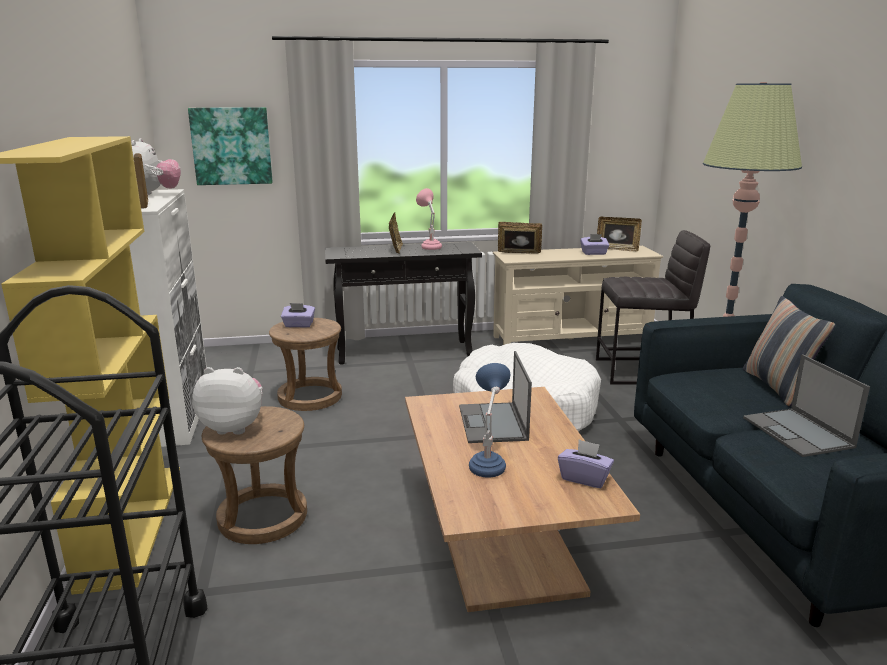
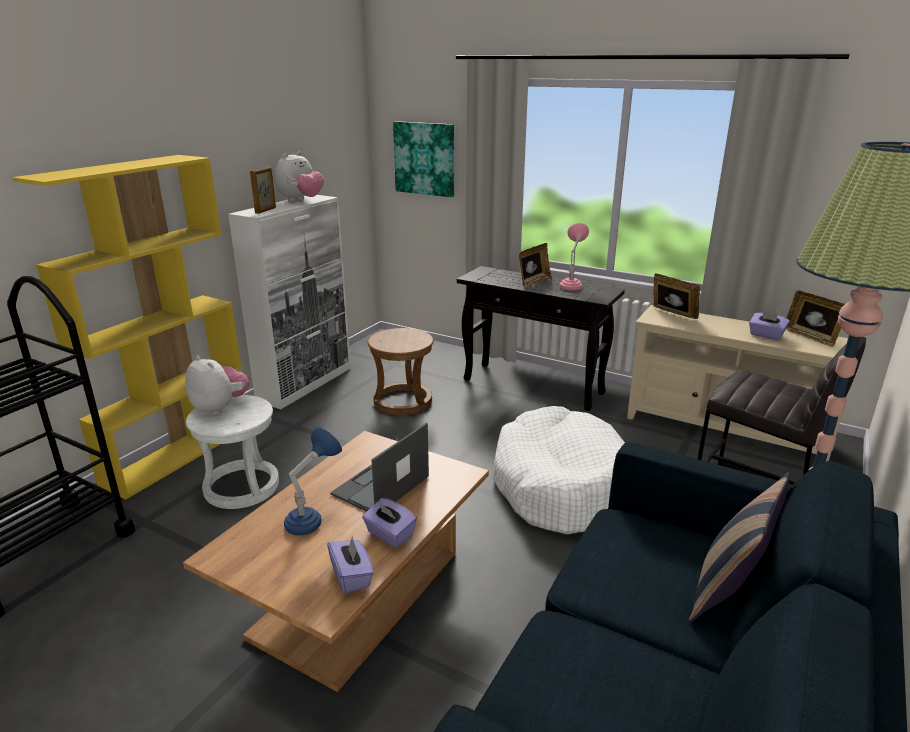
camera: 40 degrees right, 5 degrees up
(262, 517) = (241, 487): brown stool -> white stool
(298, 325) = (400, 335): purple tissue box -> purple tissue box (389, 535)
(798, 433) = (632, 658): laptop -> none

